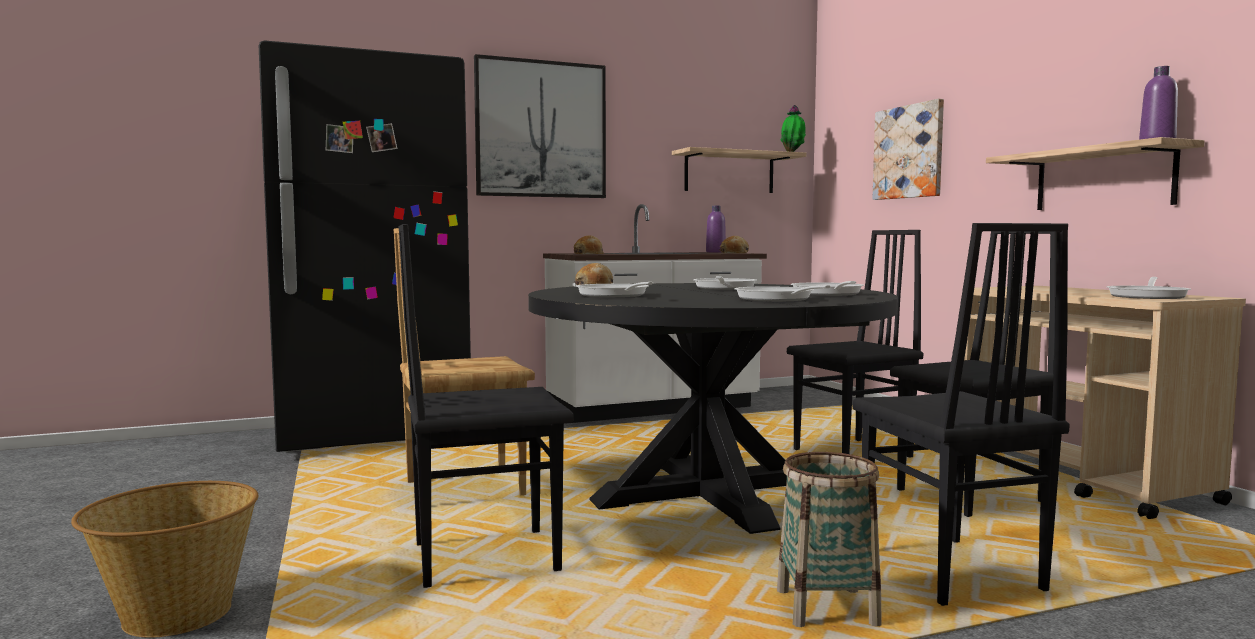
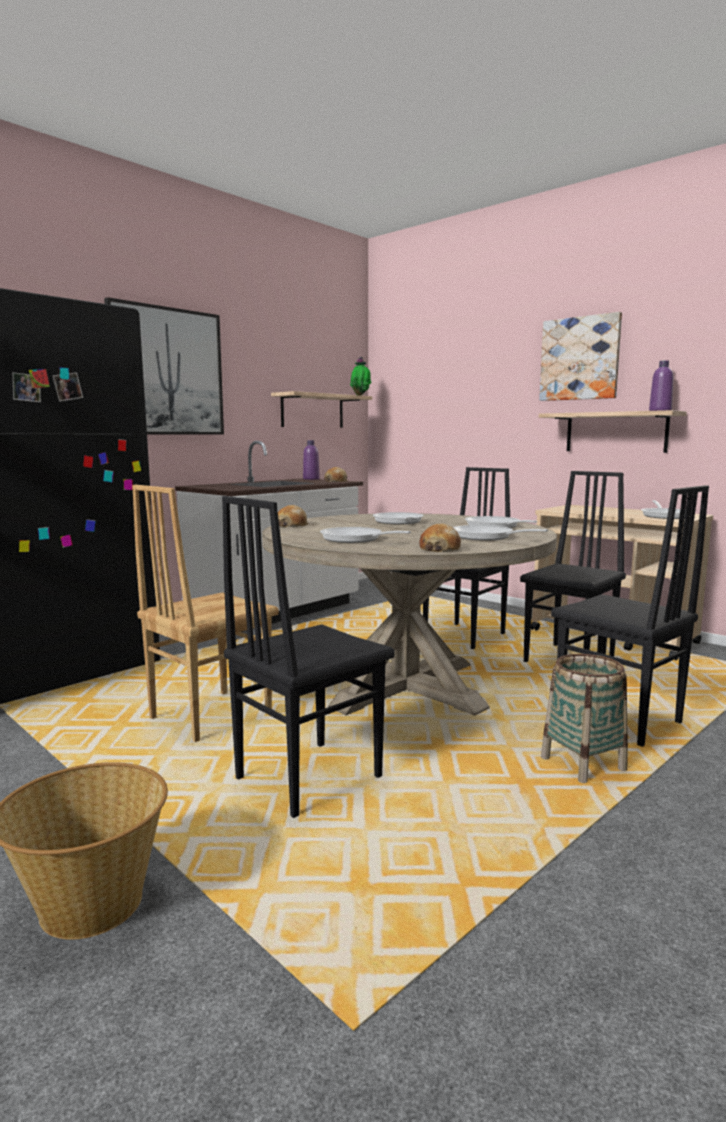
camera: 25 degrees left, 5 degrees up
(588, 254) = (230, 487): bread -> bread (439, 549)
(706, 493) = (405, 686): black dining table -> beige dining table
(909, 152) = (458, 401): picture -> picture (580, 358)

